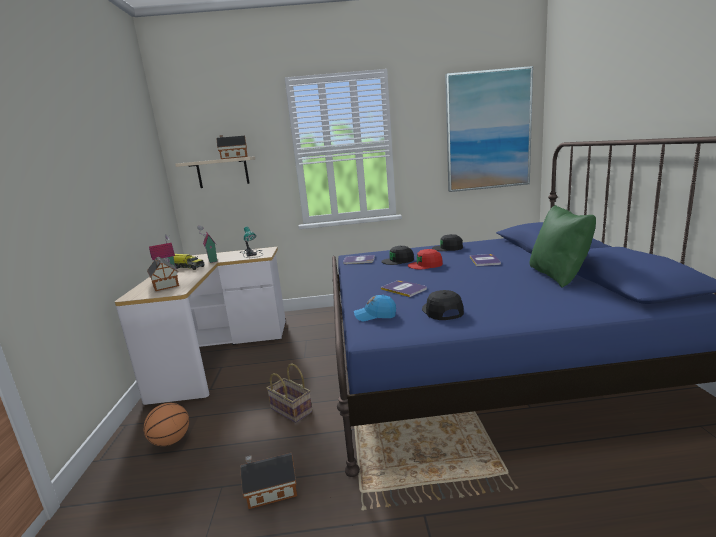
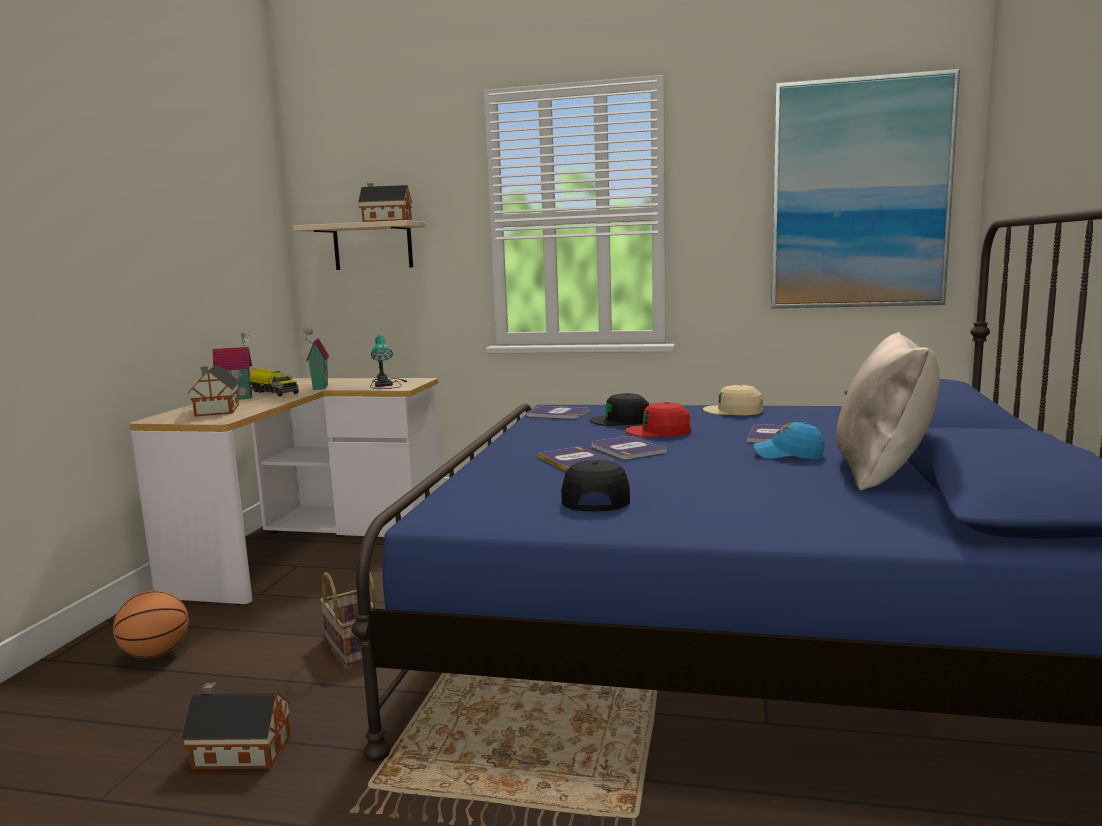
camera: 15 degrees right, 5 degrees down
(375, 316) = (480, 491): blue cap -> blue cap (788, 455)
(422, 278) = (626, 449): none -> book
(448, 248) = (734, 411): black cap -> beige cap
(558, 276) = (882, 473): green pillow -> beige pillow

